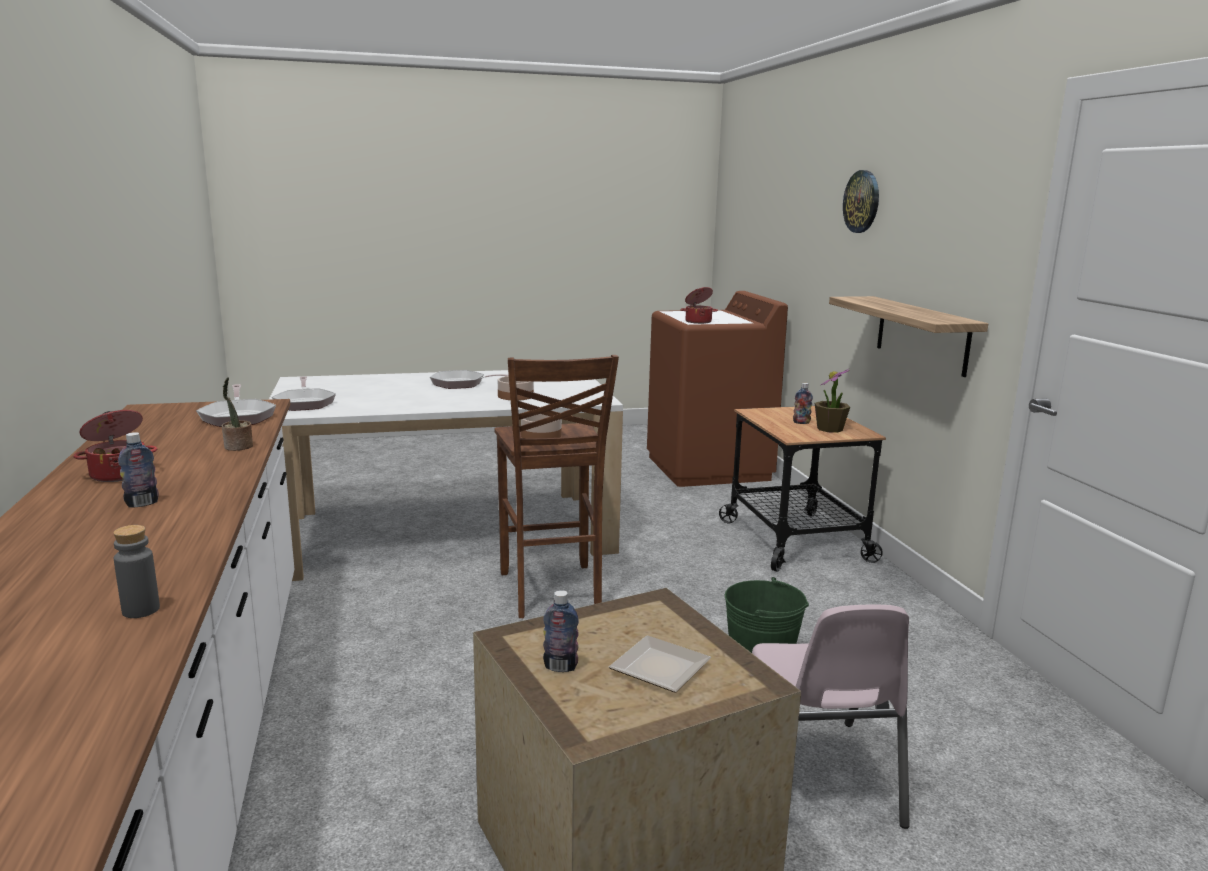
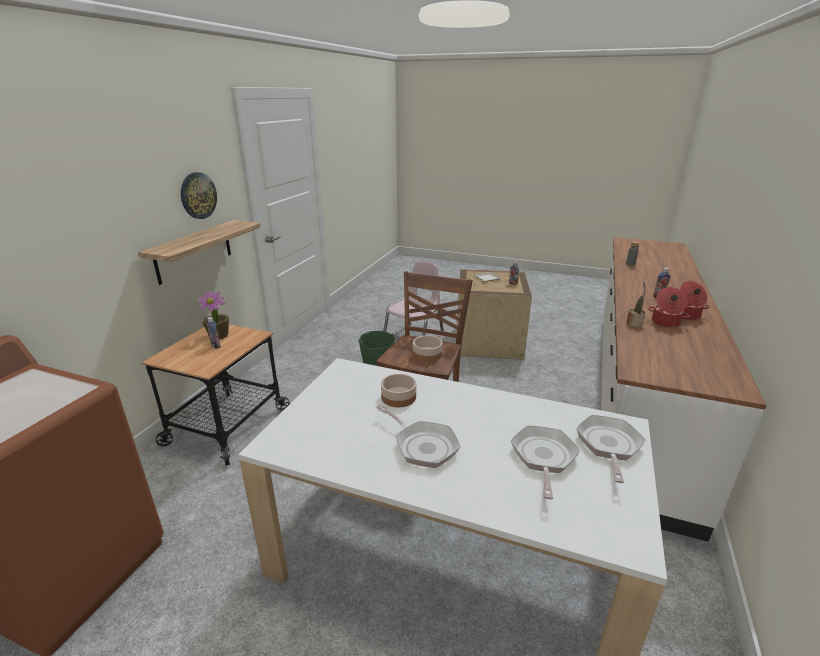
camera: 145 degrees left, 10 degrees up
(238, 417) = (650, 357): frying pan -> frying pan (543, 458)
(698, 321) = (65, 391): cooking pot -> cooking pot (665, 323)
(862, 201) = (83, 180): wall clock -> wall clock (198, 195)

